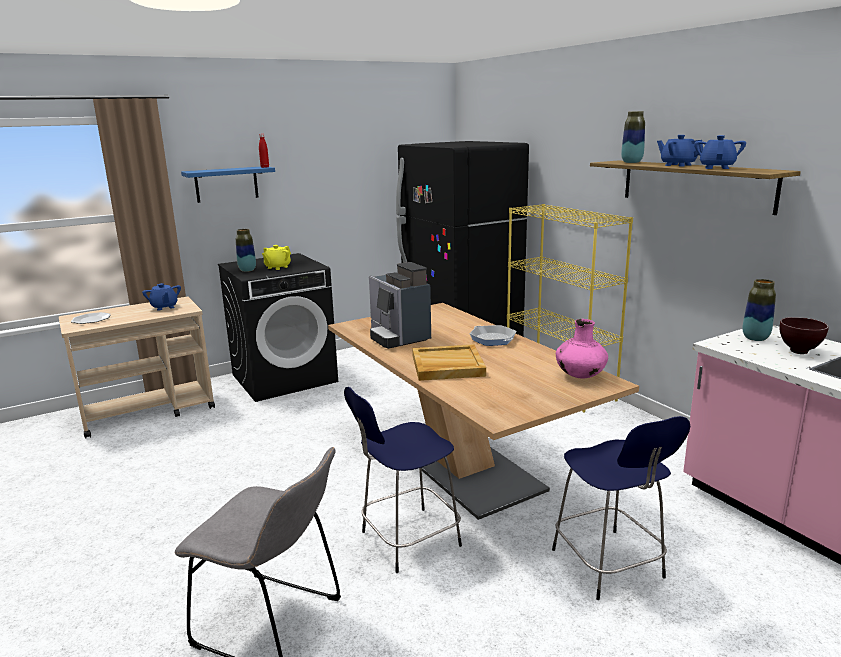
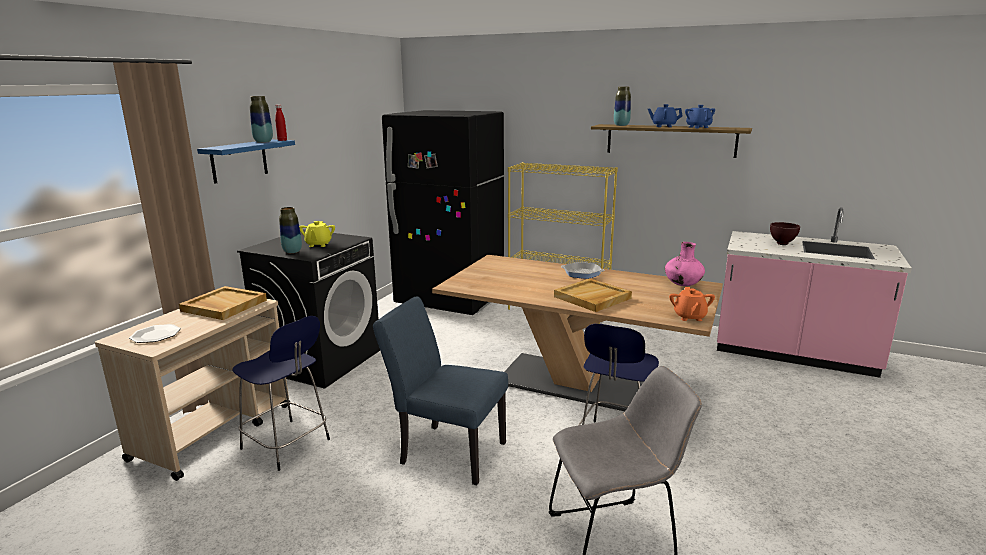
camera: 35 degrees left, 0 degrees up
(164, 307) = (223, 306): blue teapot -> beige tray
(262, 485) = (446, 451): none -> blue chair
(398, 337) = (512, 286): coffee machine -> none
(505, 412) = (689, 317): none -> orange teapot
(609, 566) = (742, 412): blue stool -> blue stool (287, 445)
(755, 338) = (749, 240): vase -> vase (263, 142)

